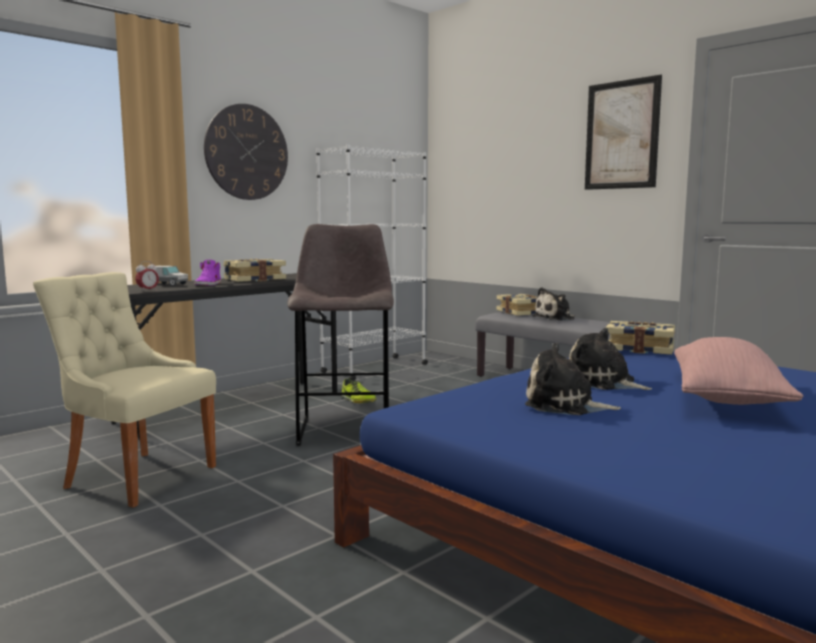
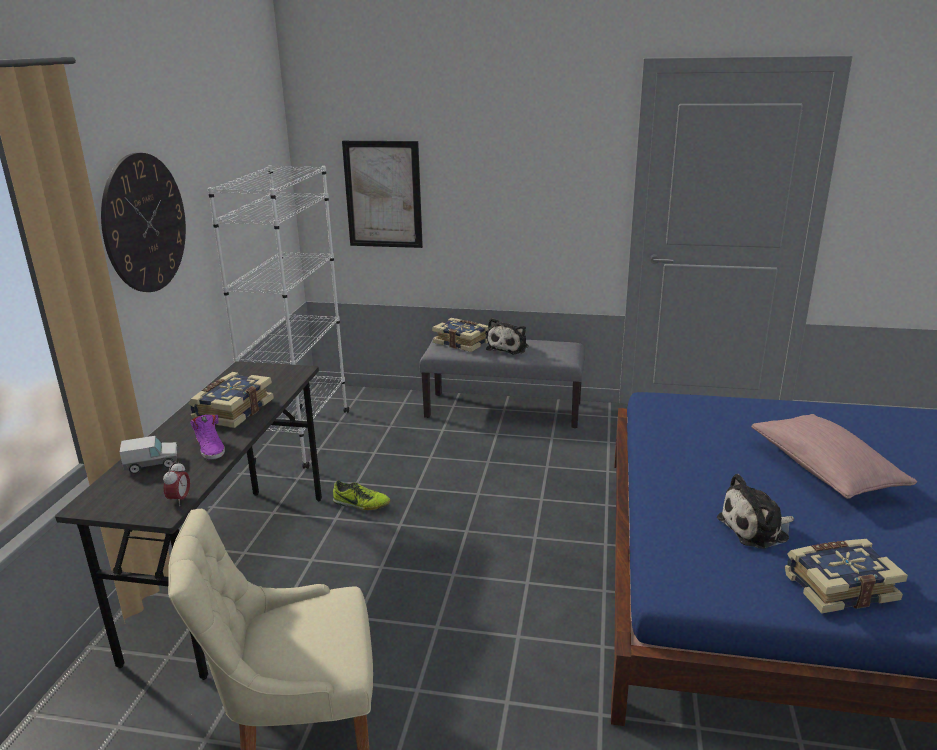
camera: 35 degrees left, 15 degrees up
(345, 429) = (411, 559): grey stool -> none
(603, 382) = (726, 476): plush toy -> none
(621, 135) = (562, 150): picture -> picture (383, 194)
(639, 349) = (672, 404): book -> book (838, 586)

